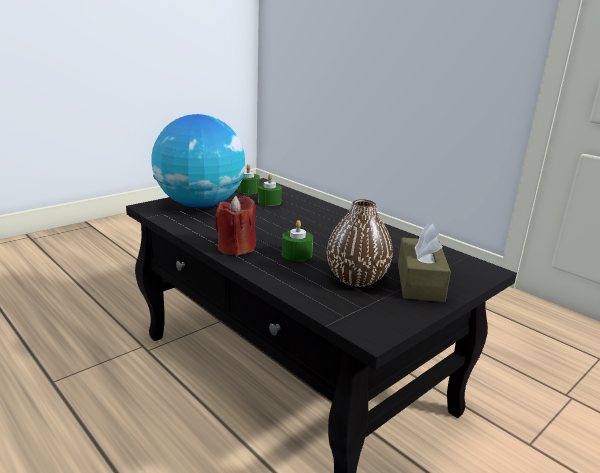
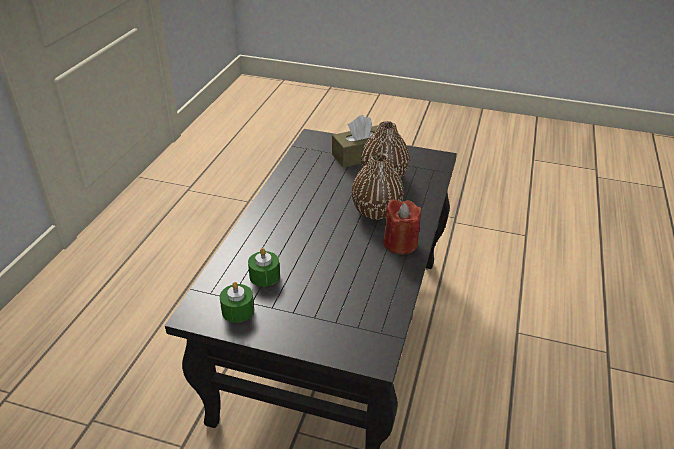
camera: 120 degrees left, 15 degrees up
(200, 205) = (327, 320): globe -> none
(296, 254) = (376, 211): green candle -> brown vase

